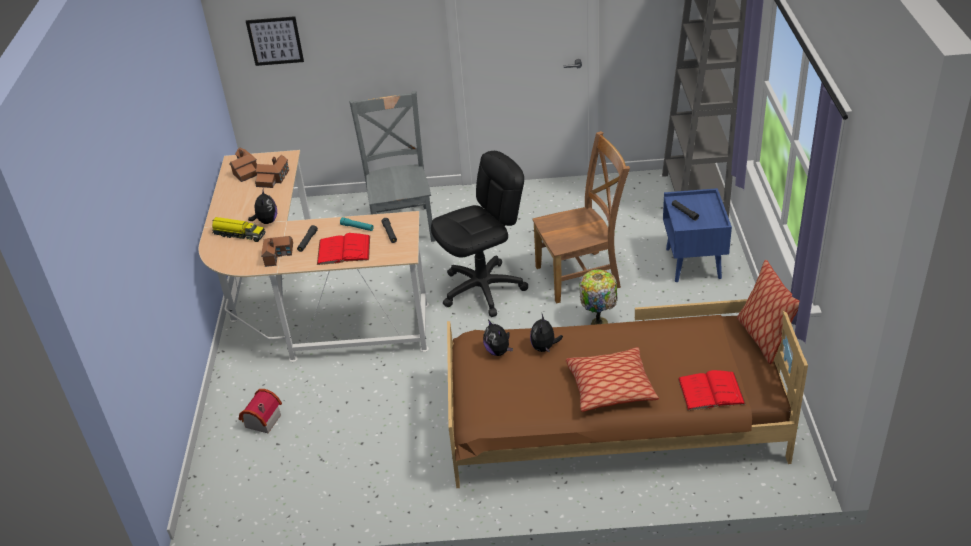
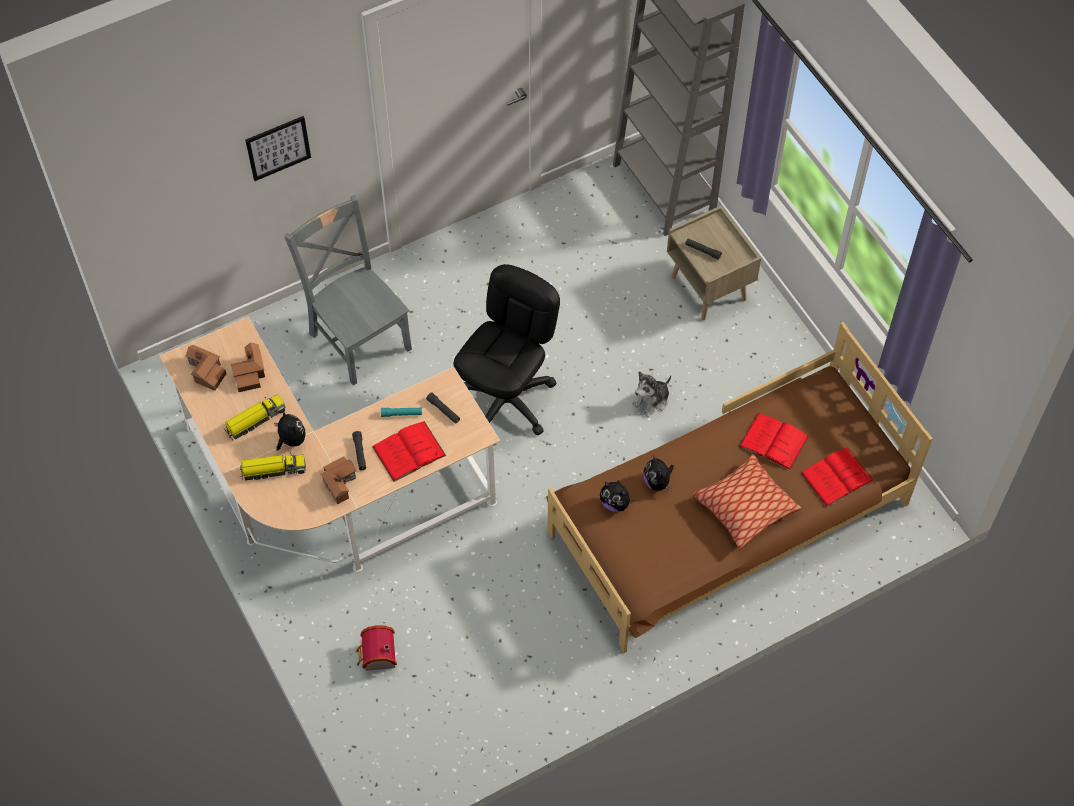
camera: 30 degrees left, 20 degrees up
(252, 204) = (255, 420): none -> toy truck
(275, 41) = (172, 194): picture -> picture (278, 148)
(581, 276) = (601, 345): brown chair -> none
(598, 321) = (652, 401): table lamp -> plush toy
(667, 349) = (773, 441): none -> red book
(694, 264) = (709, 288): blue nightstand -> beige nightstand
(763, 338) = (853, 394): pillow -> none

